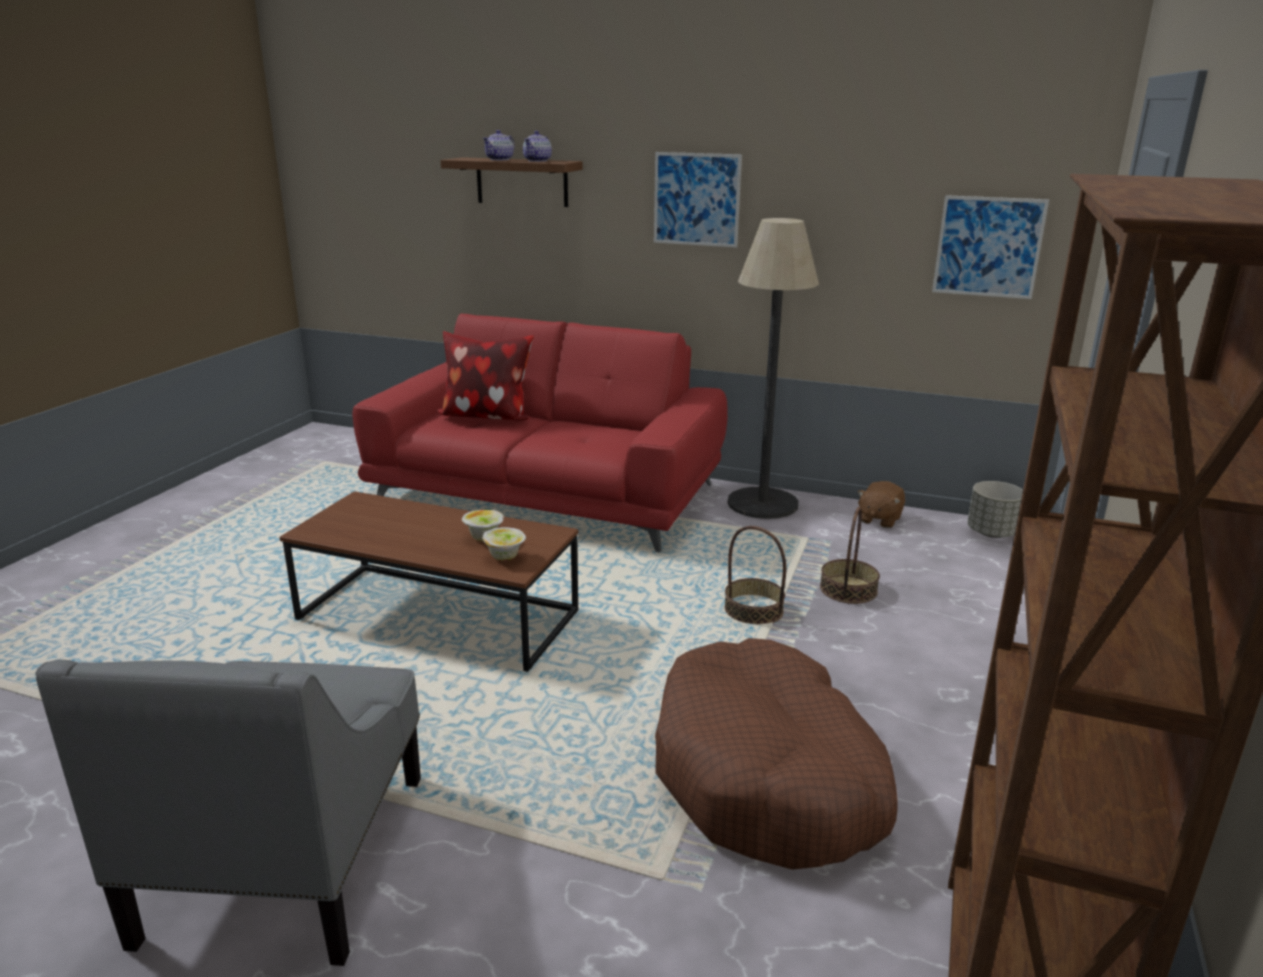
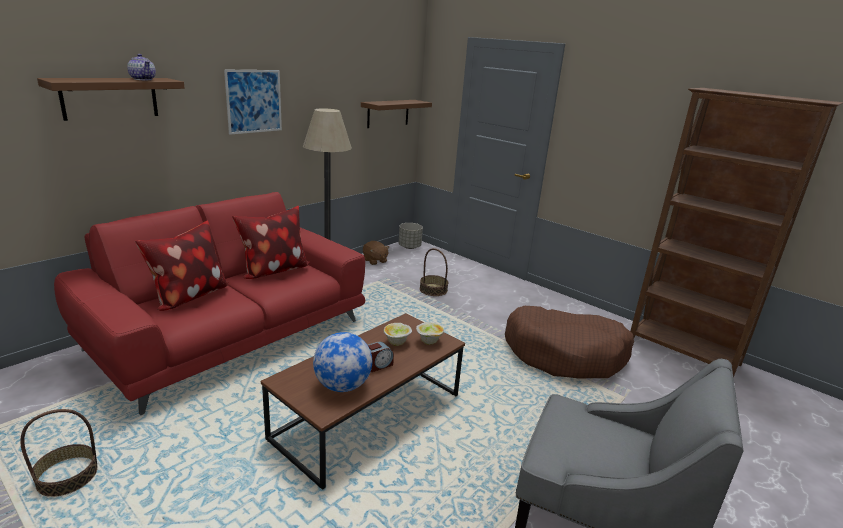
camera: 70 degrees left, 0 degrees up
(362, 529) = (342, 386): none -> globe
(419, 538) = (378, 365): none -> alarm clock
(500, 159) = (103, 79): teapot -> none
(595, 431) = (273, 271): none -> pillow
(753, 610) = (435, 316): basket -> basket (67, 476)
(988, 247) = (388, 113): picture -> brown shelf

